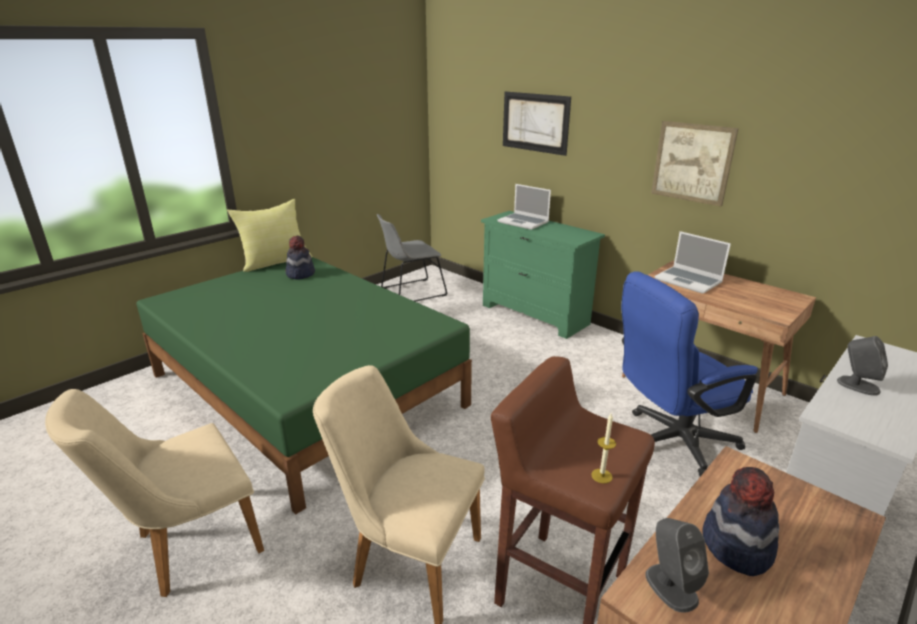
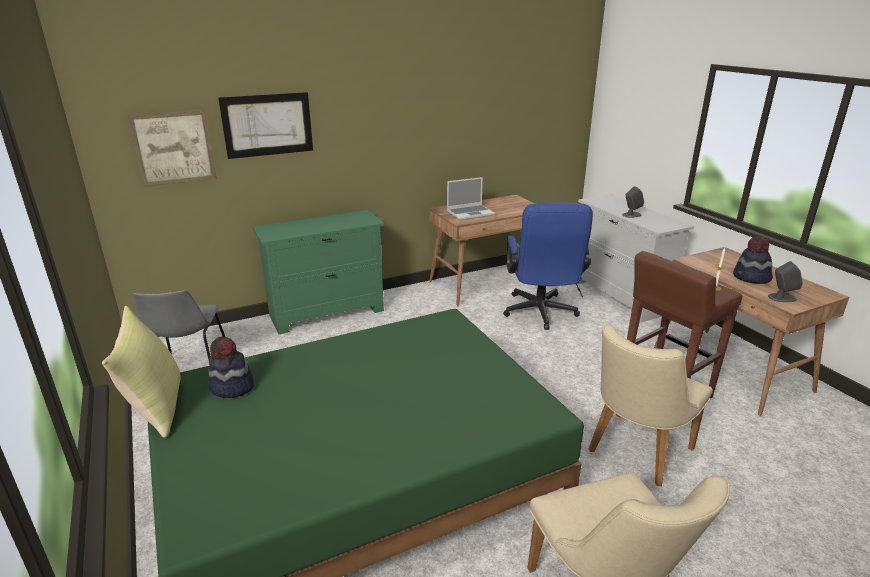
camera: 70 degrees left, 0 degrees up
(524, 222) = (299, 228): laptop -> none
(692, 162) = (427, 129): picture -> picture (174, 148)

